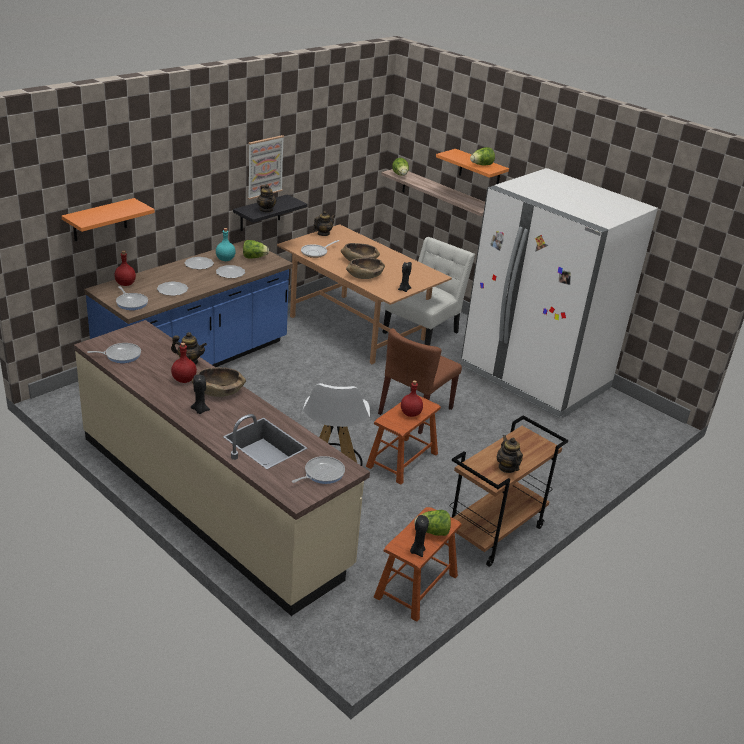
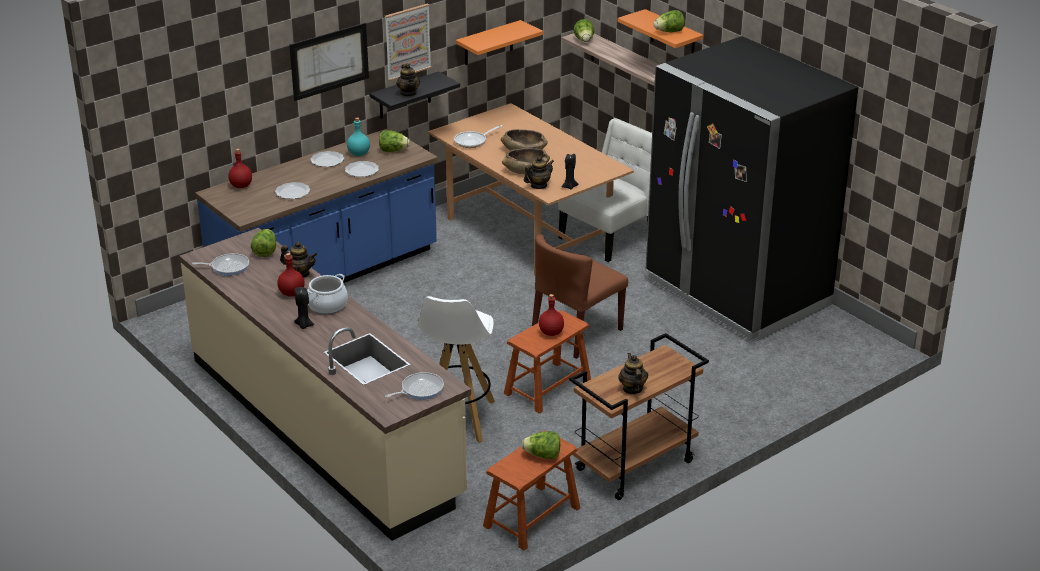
camera: 10 degrees right, 0 degrees up
(99, 220) = (211, 115): orange shelf -> orange shelf (488, 43)
(131, 302) = (245, 208): frying pan -> none
(154, 341) = (265, 251): none -> lettuce
(202, 178) = (329, 61): none -> picture
(219, 391) = (327, 305): brown bowl -> cooking pot
(323, 234) = (487, 116): teapot -> teapot (538, 186)
(417, 551) = (521, 473): black candle -> none
(534, 378) = (736, 293): white fridge -> black fridge

